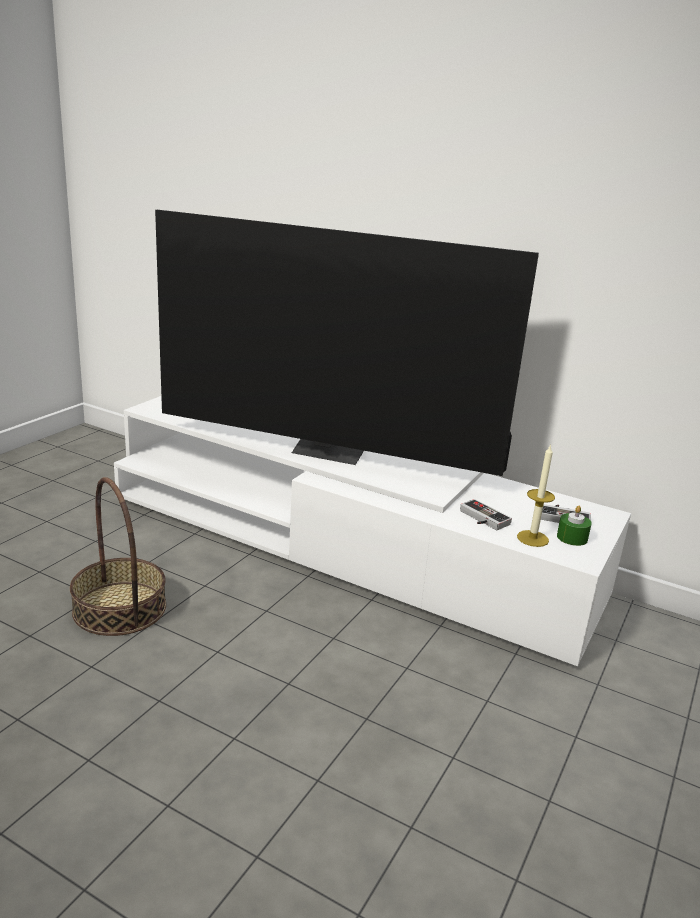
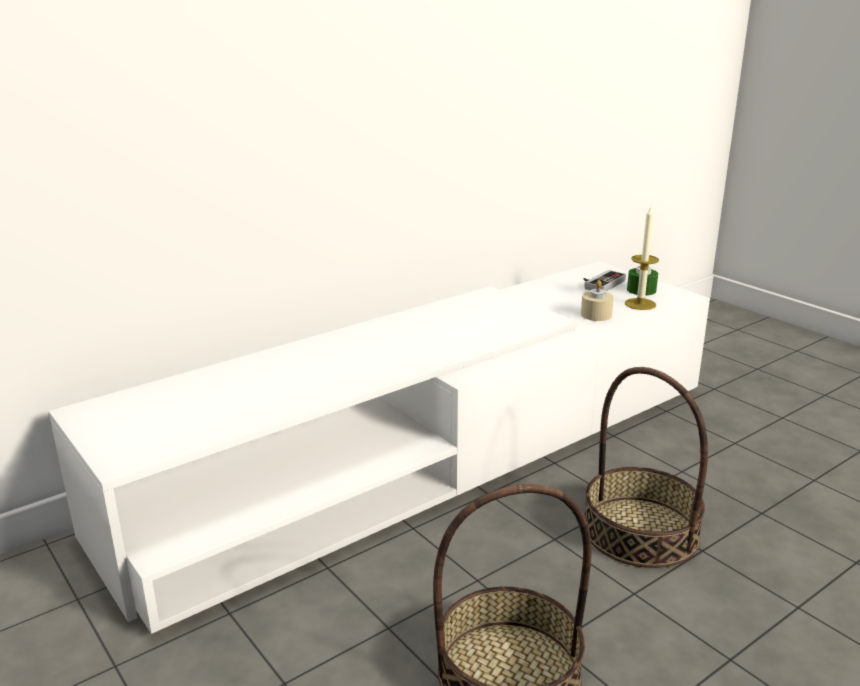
camera: 65 degrees left, 0 degrees up
(297, 649) = (640, 531): none -> basket
(331, 450) = (402, 348): television -> none
(481, 519) = (596, 315): game controller -> beige candle

